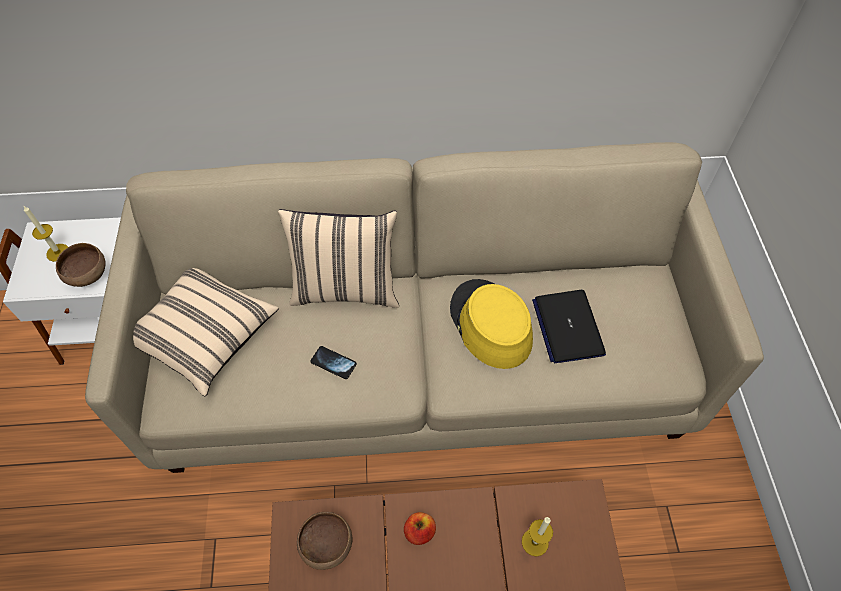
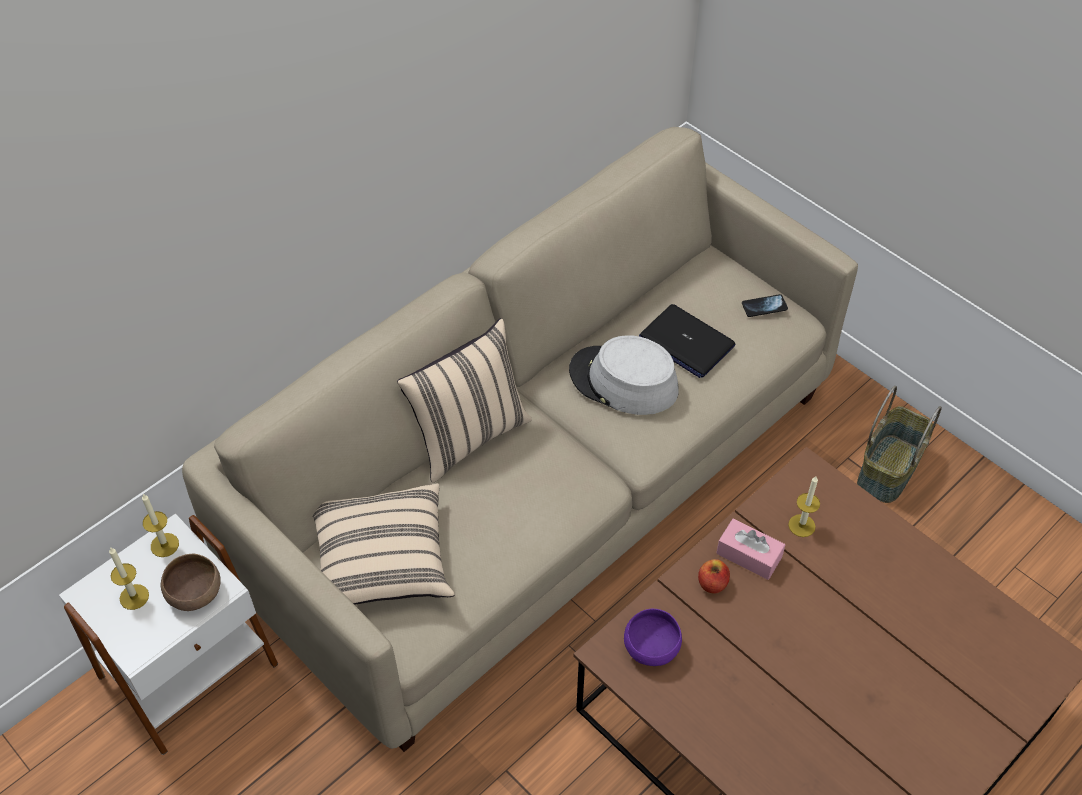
camera: 40 degrees left, 5 degrees down
(105, 232) = (164, 545): none -> candle
(327, 546) = (652, 648): brown bowl -> purple bowl
(333, 363) = (525, 500): phone -> phone (764, 306)
(469, 532) = (749, 555): none -> pink tissue box
(490, 324) = (623, 381): yellow hat -> grey hat
(693, 540) = (888, 468): none -> basket

